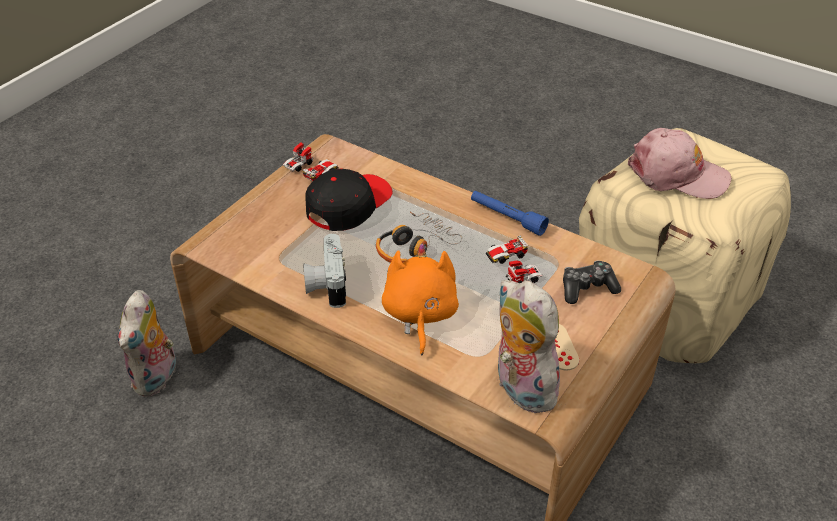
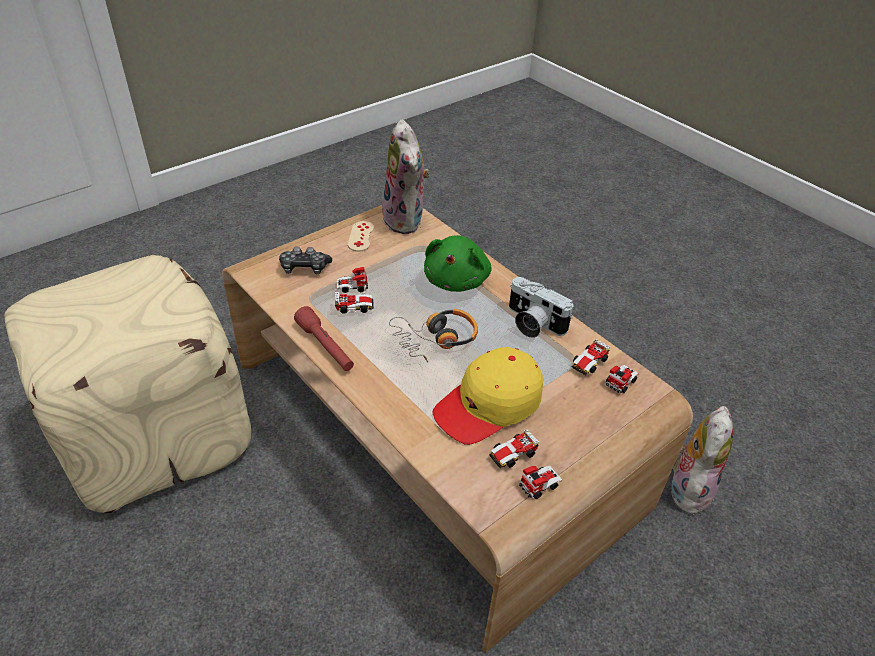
camera: 165 degrees left, 0 degrees up
(252, 251) = (603, 373): none -> toy car
(326, 284) = (532, 323): camera -> camera turned 120 degrees clockwise
(348, 205) = (489, 405): black cap -> yellow cap
(419, 315) = (457, 280): orange plush toy -> green plush toy
(507, 218) = (325, 347): blue flashlight -> red flashlight
(677, 174) = (124, 320): pink cap -> none

